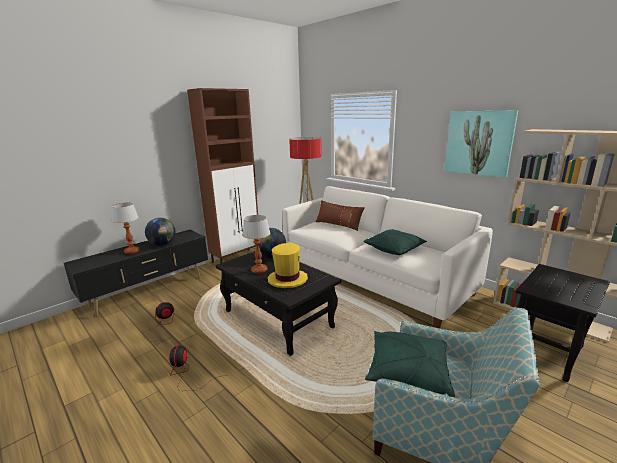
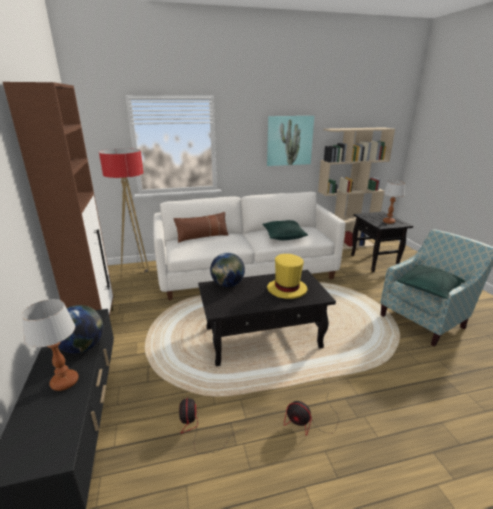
camera: 60 degrees left, 5 degrees up
(259, 270) = (252, 297): table lamp -> table lamp (388, 222)

